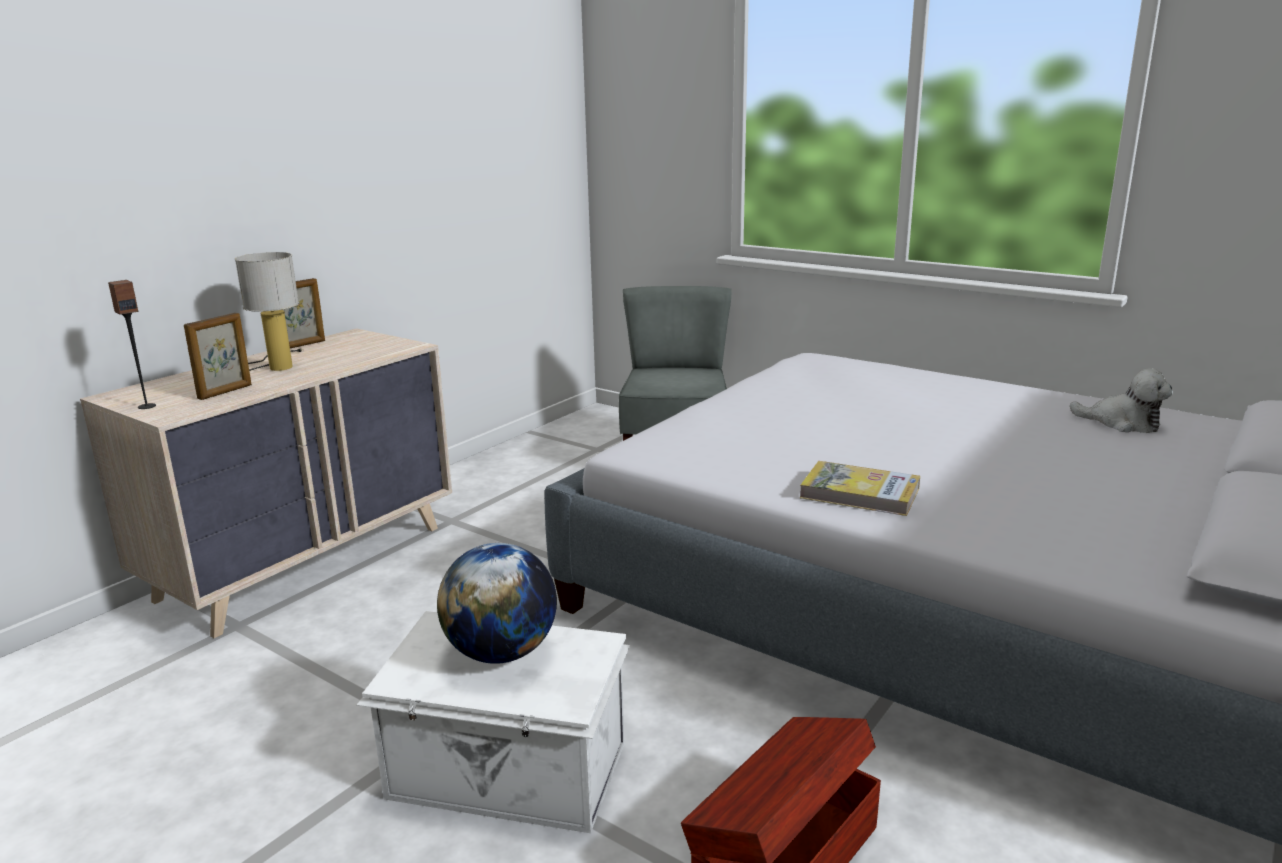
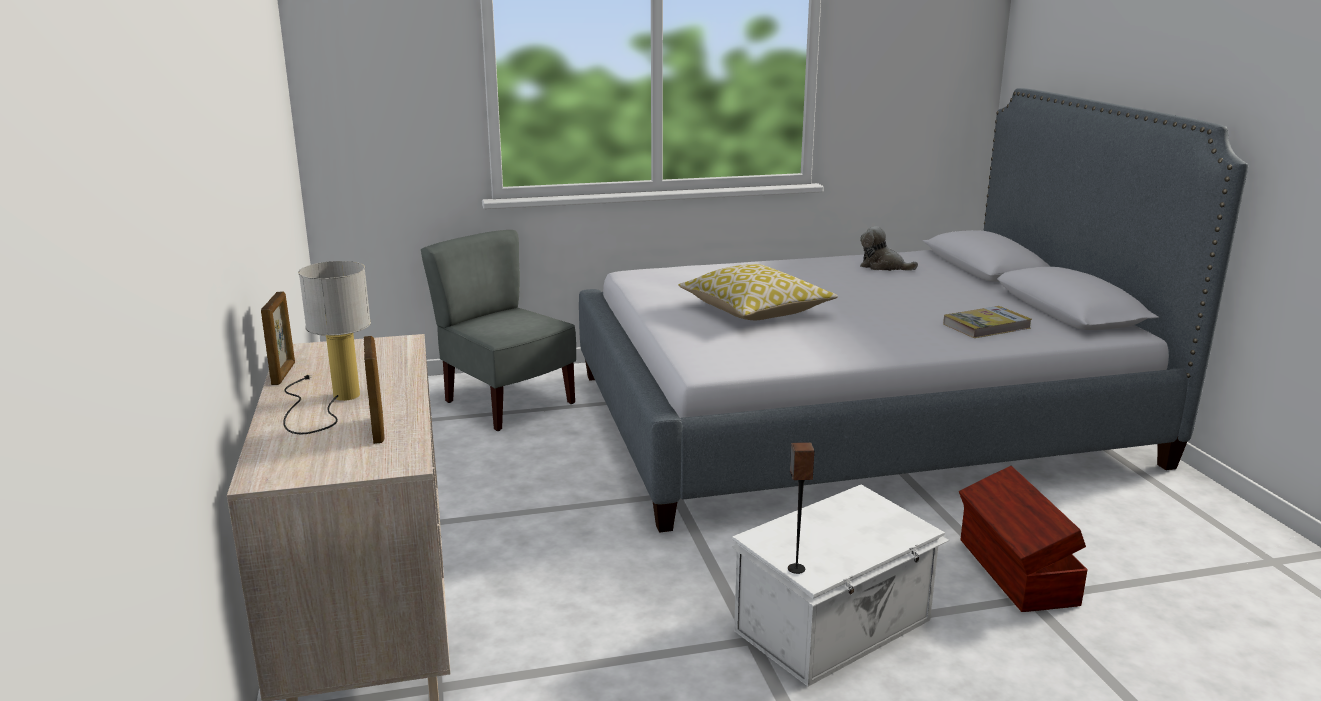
camera: 50 degrees left, 0 degrees up
(146, 406) = (345, 468): speaker -> speaker (796, 568)
(501, 653) = (832, 528): globe -> none
(824, 421) = (756, 311): none -> pillow
(860, 493) = (880, 343): book -> book (986, 326)
(1122, 423) = (883, 266): plush toy -> plush toy turned 135 degrees counterclockwise

